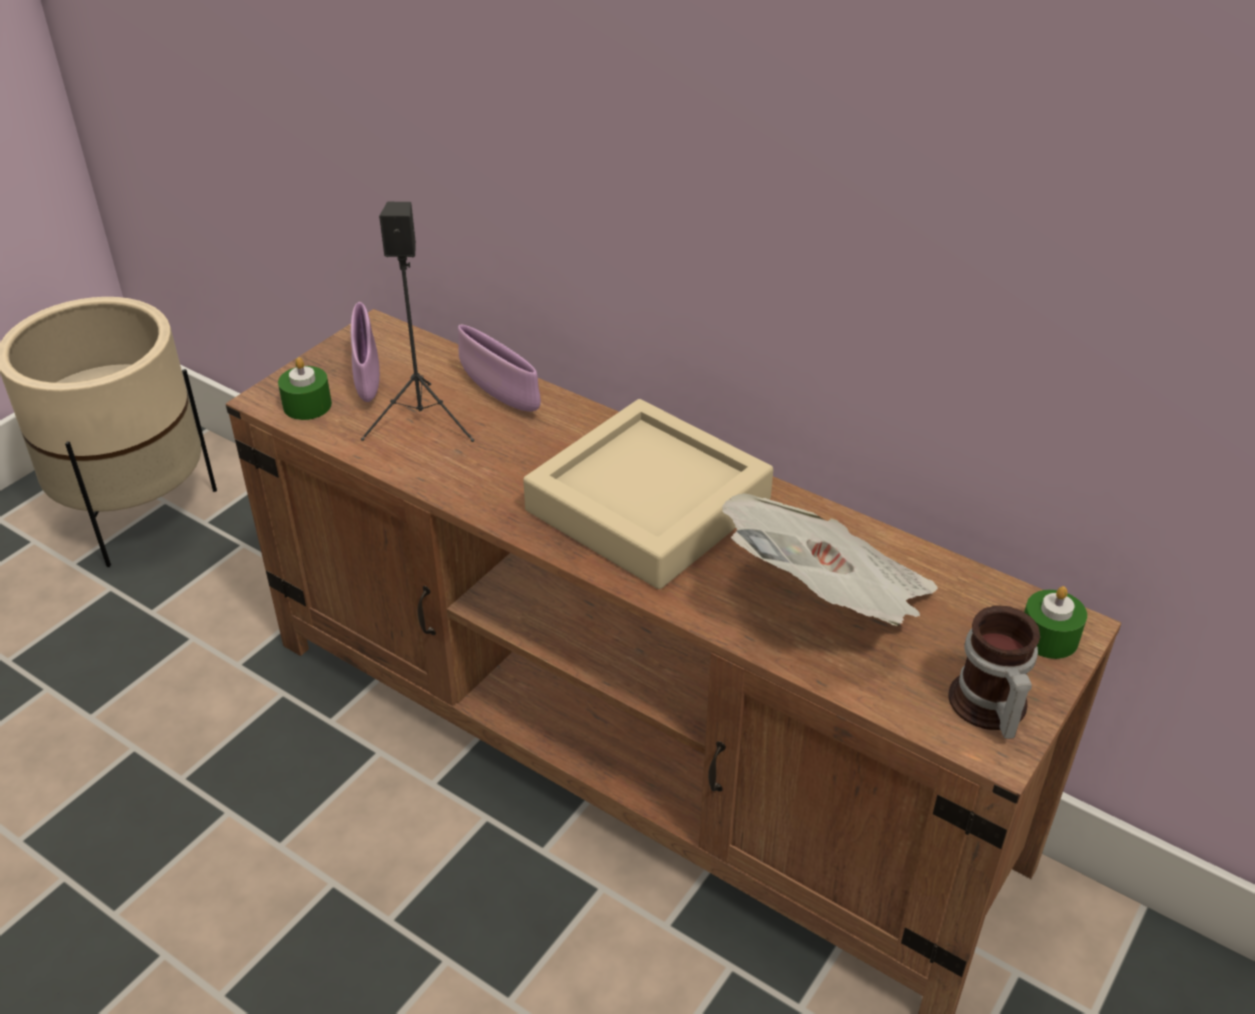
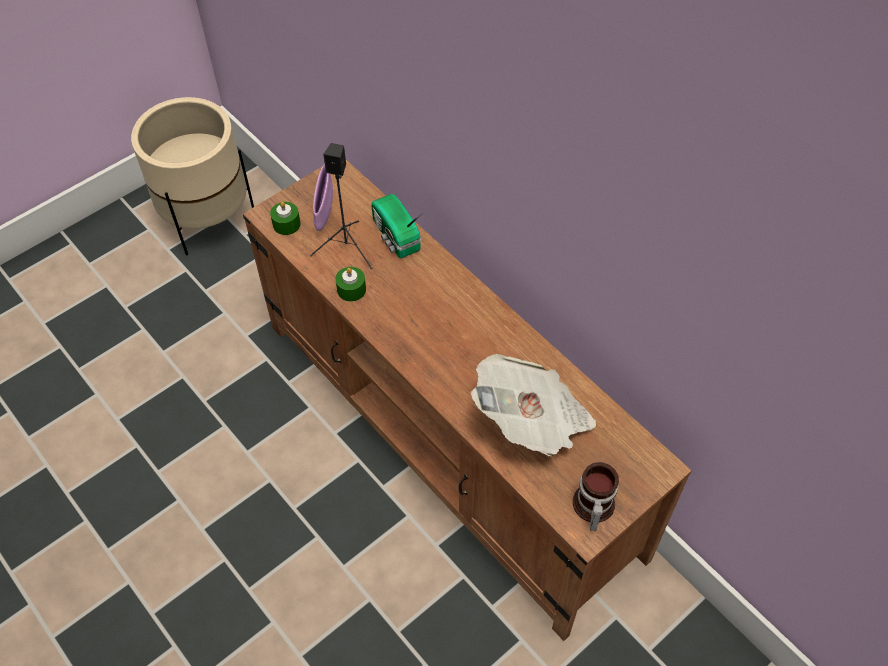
camera: 15 degrees right, 15 degrees up
(500, 395) = (395, 237): purple bowl -> radio
(648, 505) = (455, 334): beige tray -> none
(1048, 637) = (645, 471): green candle -> green candle (351, 289)

